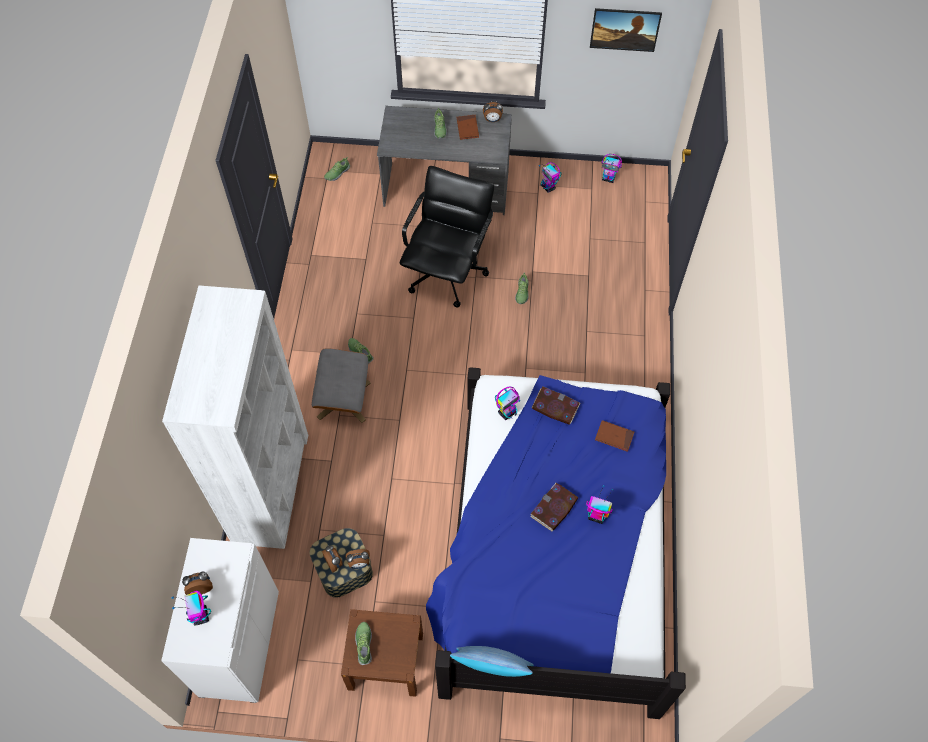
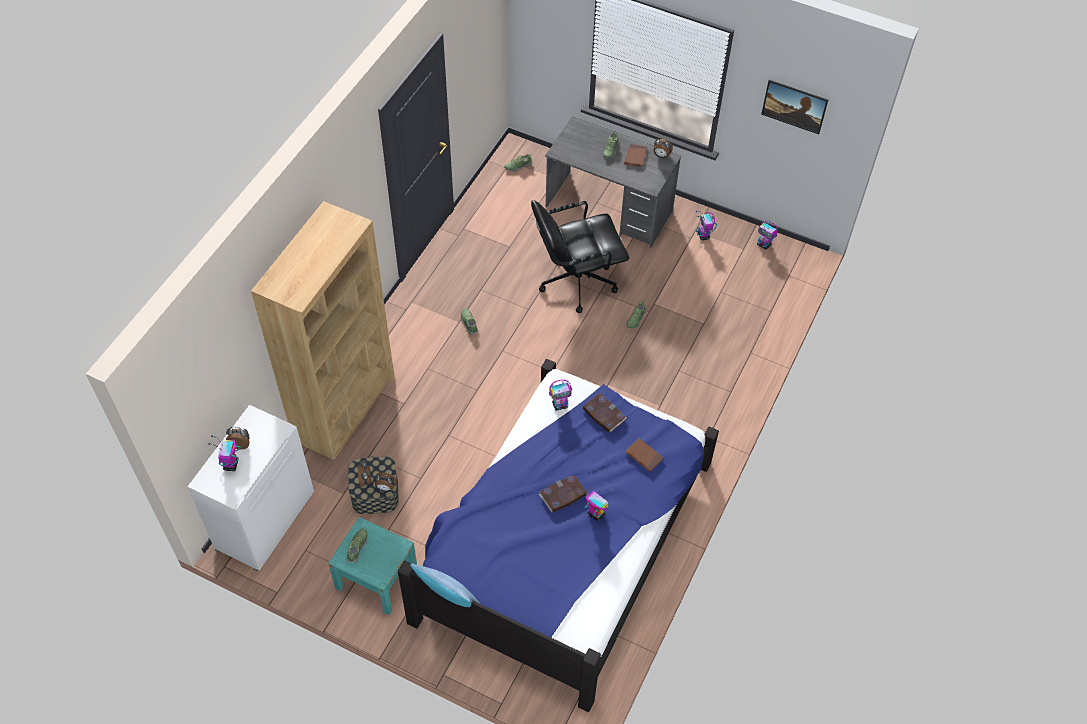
camera: 20 degrees right, 5 degrees down
(271, 487) = (344, 407): white bookcase -> brown bookcase
(343, 400) = (437, 357): grey ottoman -> none
(385, 661) = (376, 578): brown nightstand -> turquoise nightstand
(447, 273) = (576, 281): black office chair -> black office chair turned 150 degrees counterclockwise

